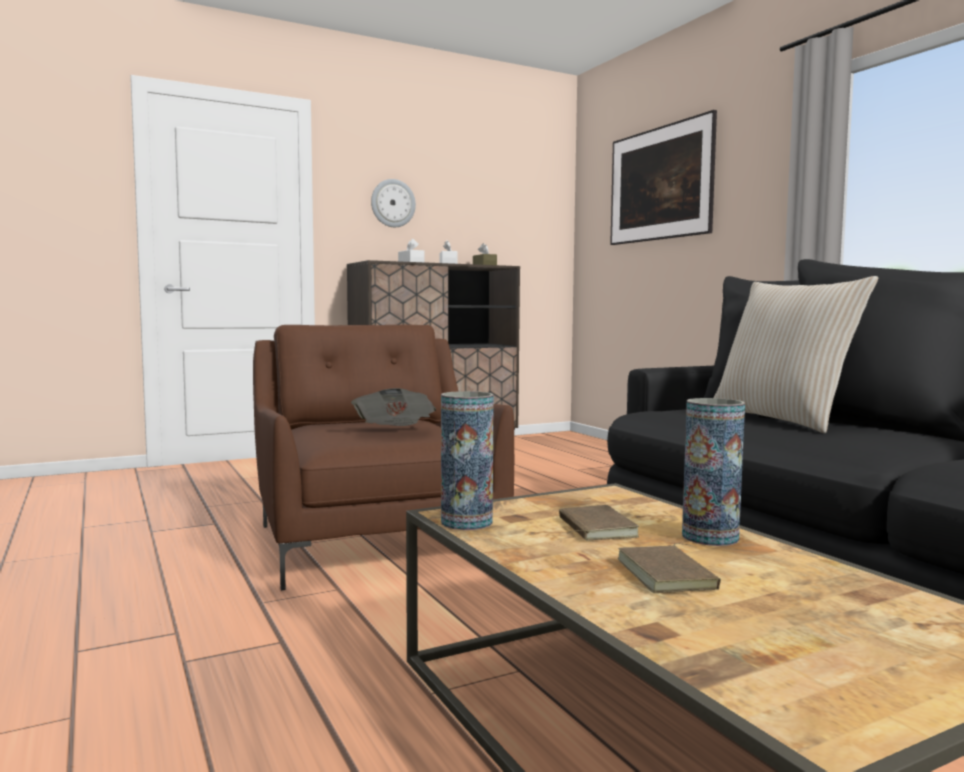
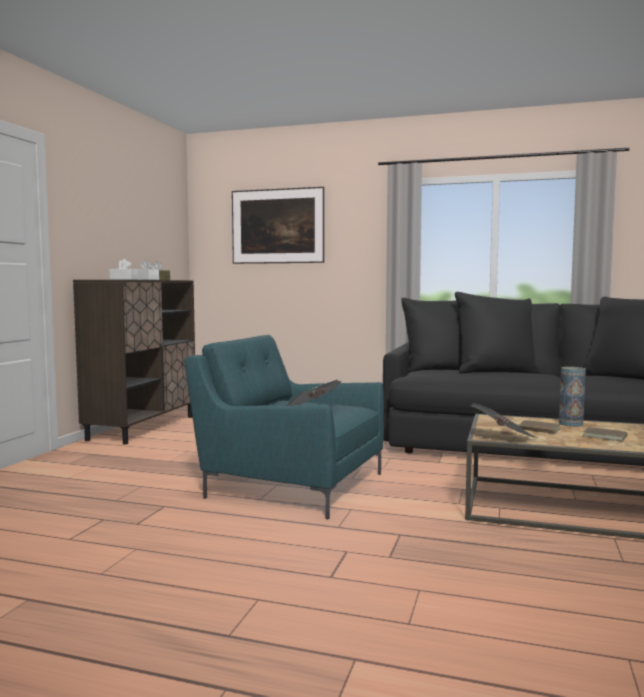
camera: 45 degrees left, 0 degrees up
(376, 539) = (290, 484): brown armchair -> turquoise armchair
(393, 203) = (96, 227): wall clock -> none
(466, 522) = (503, 438): vase -> newspaper
(782, 420) = (474, 373): beige pillow -> none

